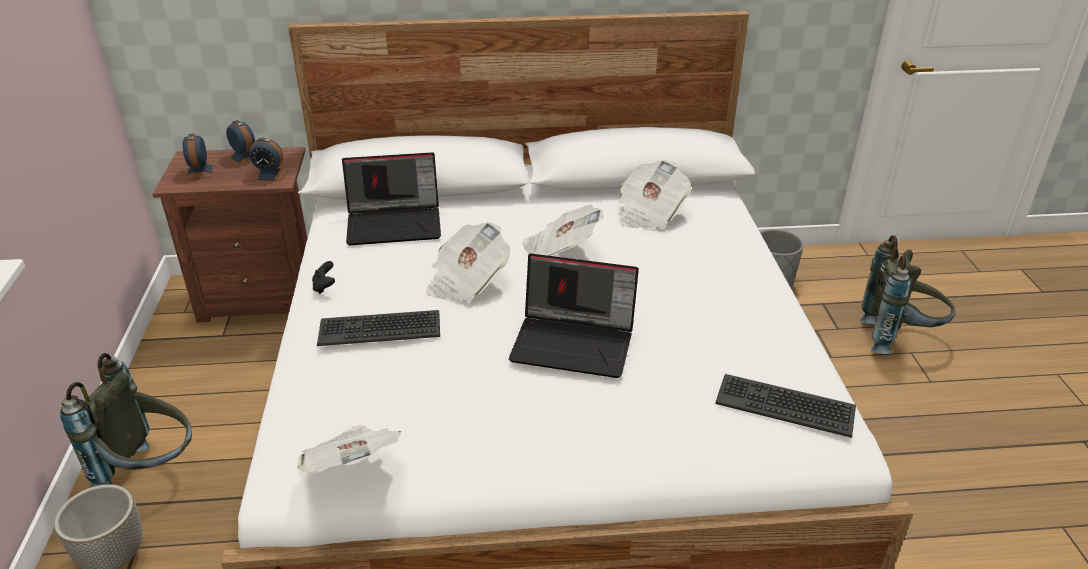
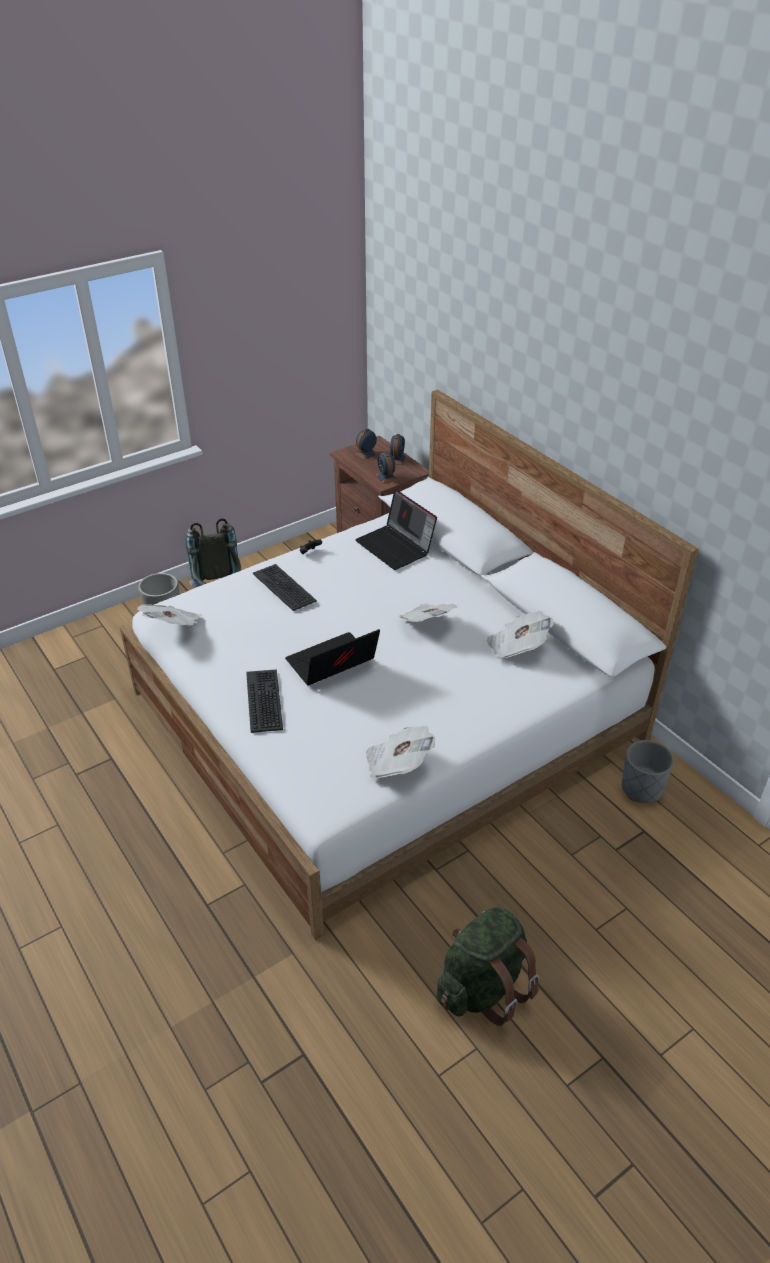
camera: 60 degrees right, 5 degrees up
(467, 282) = (357, 599): newspaper -> newspaper (397, 764)
(575, 342) = (331, 664): laptop -> laptop turned 75 degrees clockwise
(785, 405) = (340, 774): keyboard -> keyboard (265, 701)
(899, 337) = (641, 895): grey backpack -> none
(984, 489) = (483, 987): none -> green backpack

